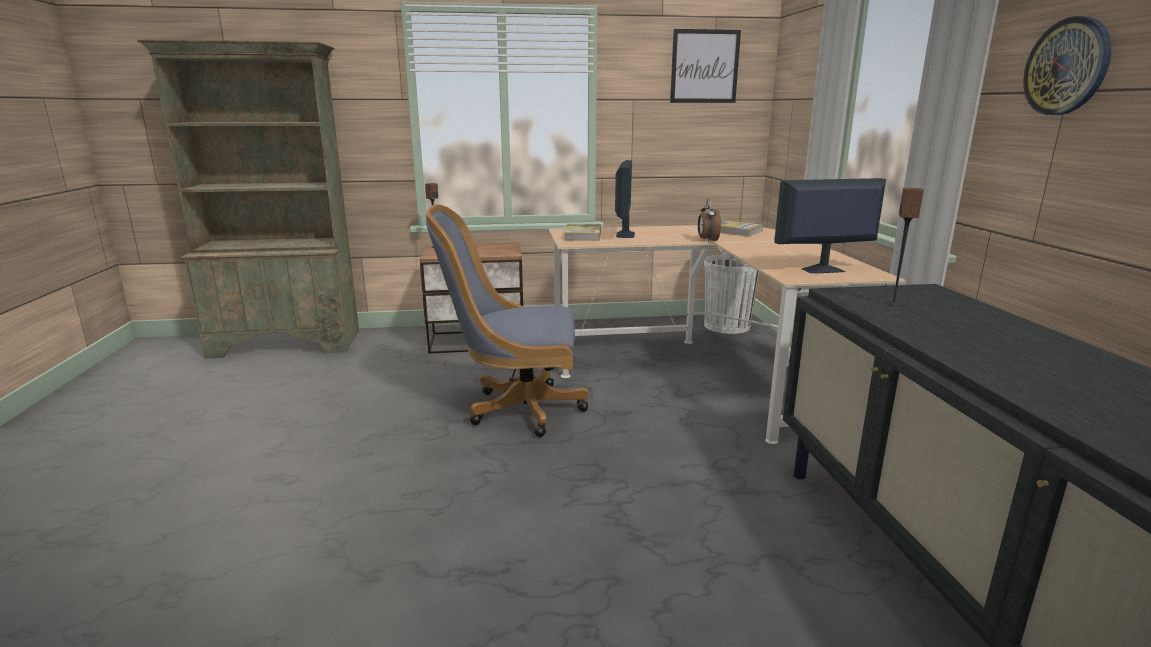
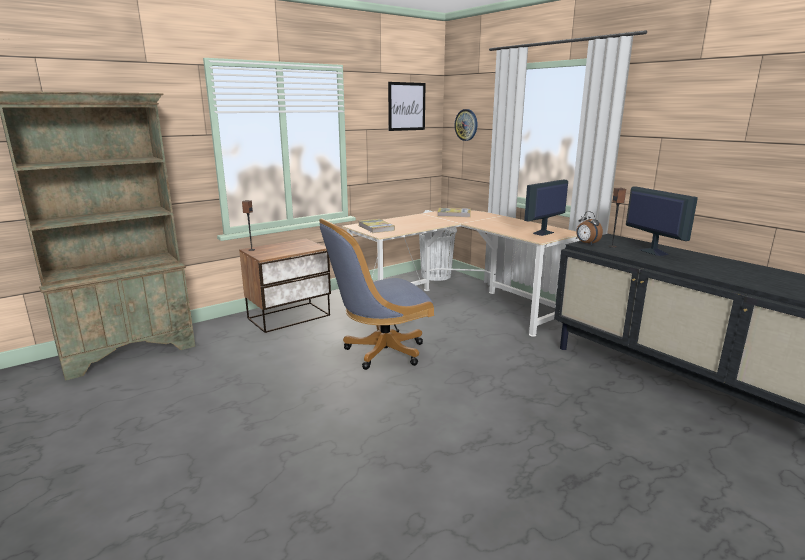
camera: 30 degrees left, 0 degrees up
(625, 234) = (400, 224): monitor -> monitor (652, 251)
(707, 240) = (454, 222): alarm clock -> alarm clock (586, 243)
(1067, 67) = (661, 126): wall clock -> wall clock (466, 125)

